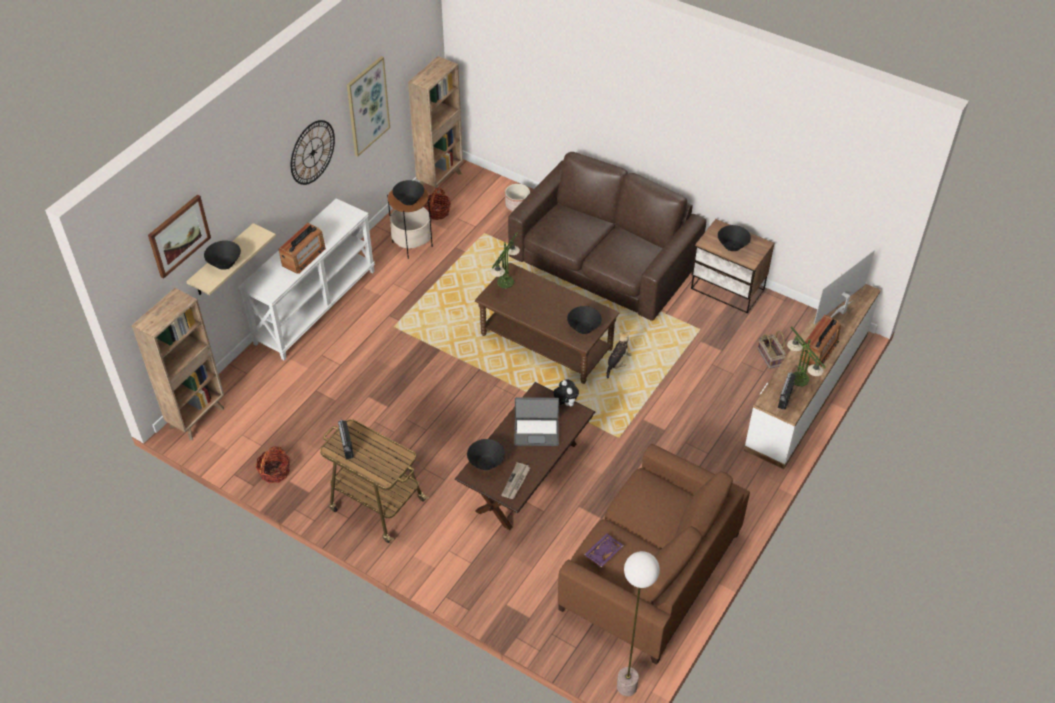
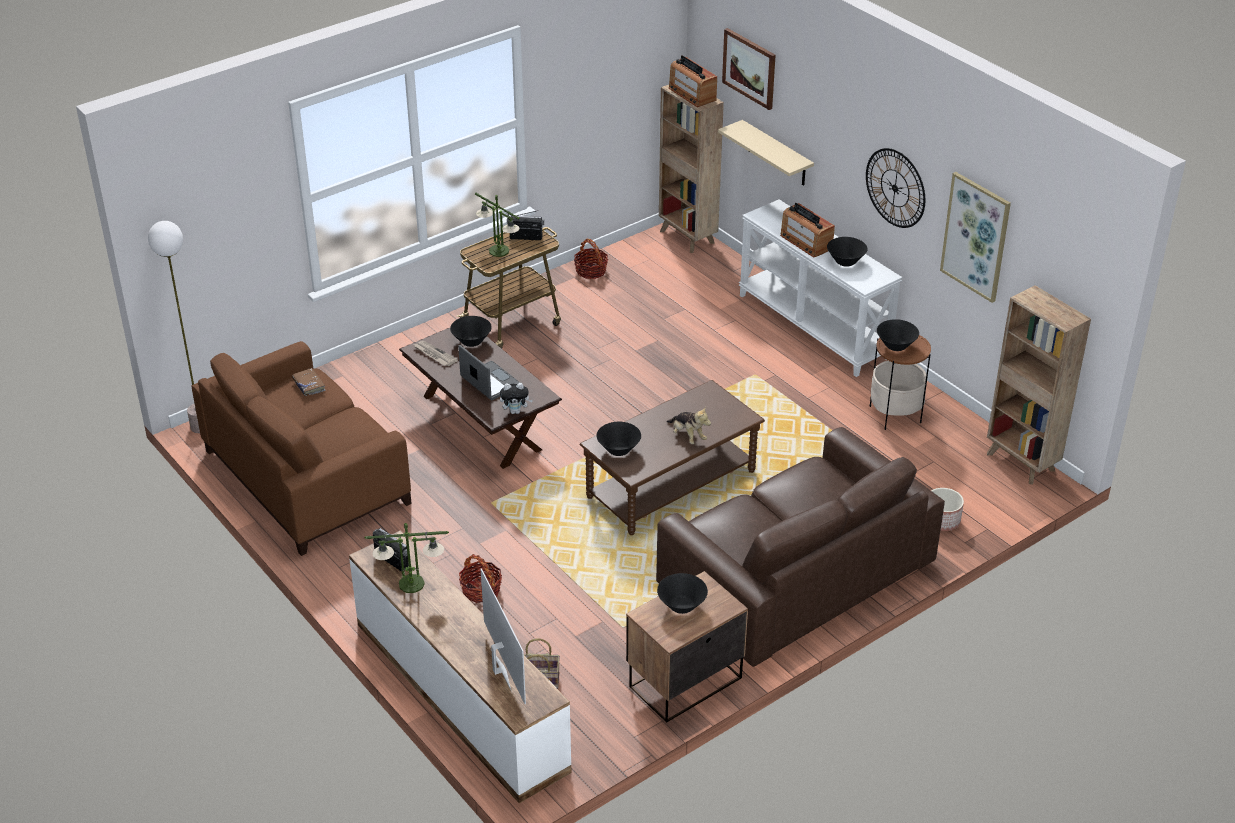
camera: 110 degrees right, 10 degrees down
(225, 264) = (756, 141): black bowl -> black bowl (845, 261)
(437, 212) = (952, 446): basket -> basket (481, 590)
(505, 282) = (729, 407): table lamp -> table lamp (498, 251)
(536, 432) = (489, 382): laptop -> laptop turned 120 degrees clockwise
(603, 552) = (308, 385): purple tray -> brown book
(617, 363) = (604, 534): plush toy -> plush toy (687, 436)
(818, 350) = (445, 620): radio -> radio (692, 94)

